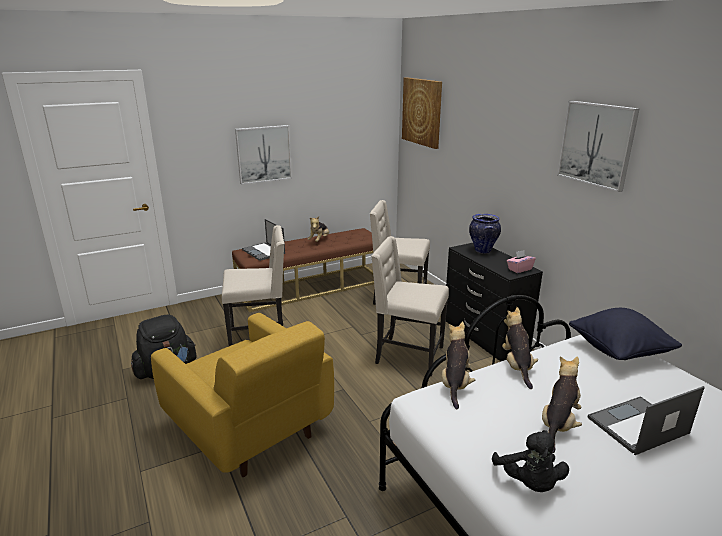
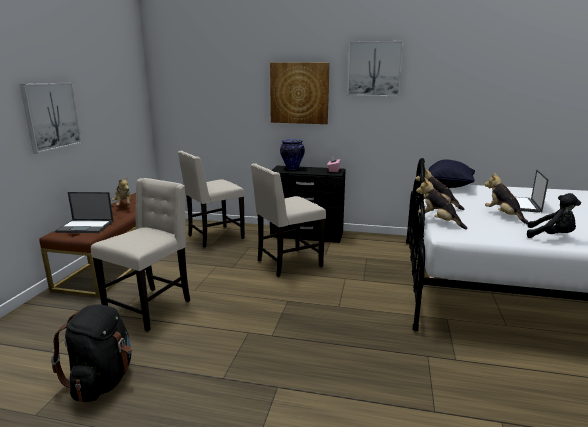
camera: 50 degrees left, 5 degrees down
(250, 429) = (277, 362): yellow armchair -> none
(422, 112) = (182, 70): picture -> picture (299, 93)

